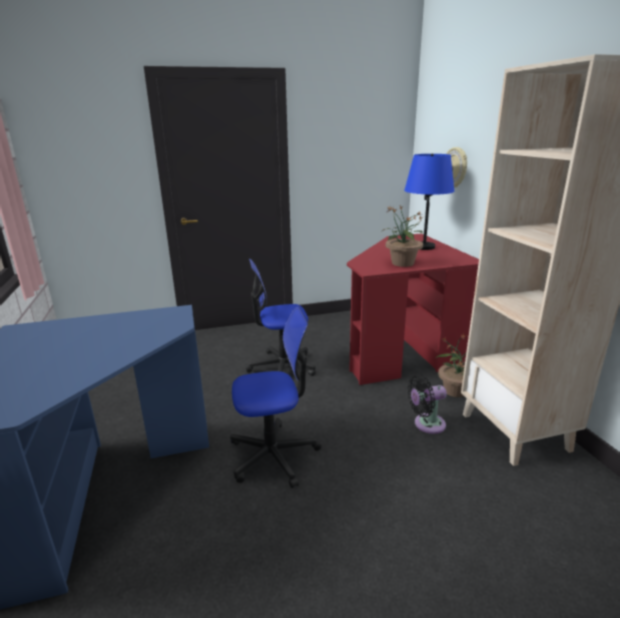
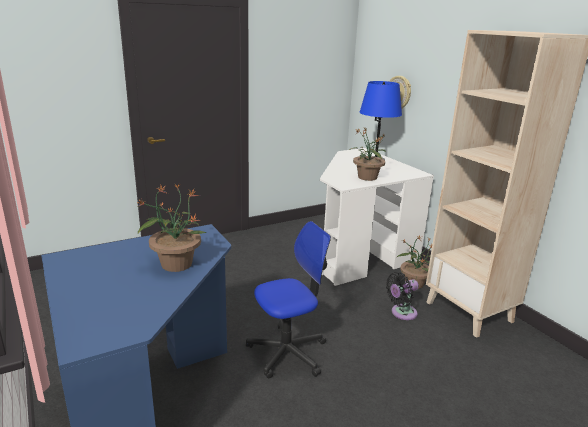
camera: 15 degrees left, 0 degrees up
(119, 343) = (176, 264): none -> potted plant
(282, 367) = (259, 276): office chair -> none
(402, 349) = (358, 251): red desk -> white desk

